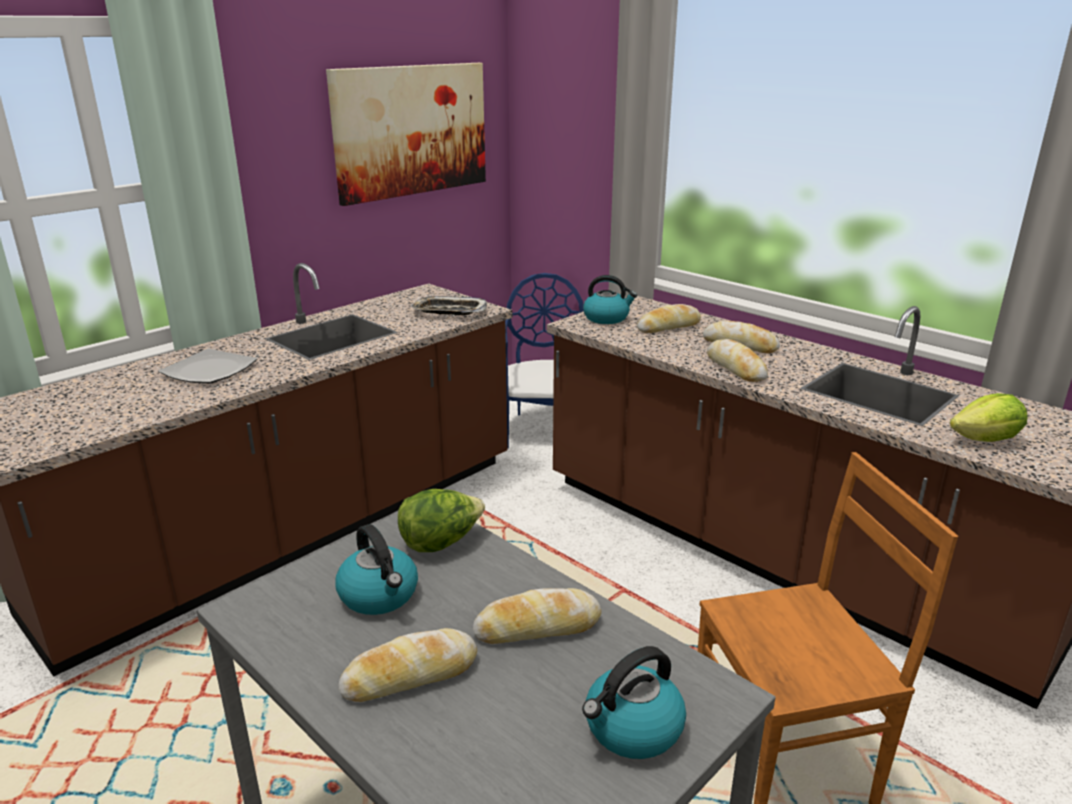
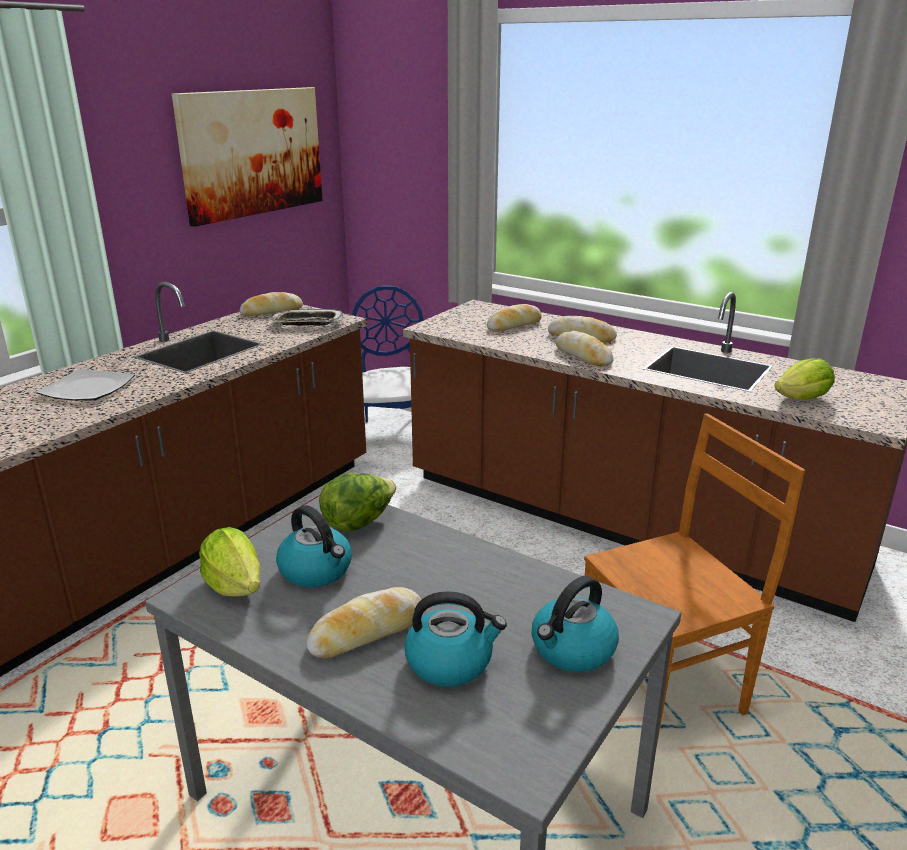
camera: 10 degrees left, 0 degrees up
(291, 602) = (235, 585): none -> lettuce
(537, 627) = (467, 581): bread -> bread (272, 311)
(607, 318) = (456, 321): kettle -> kettle (450, 662)

